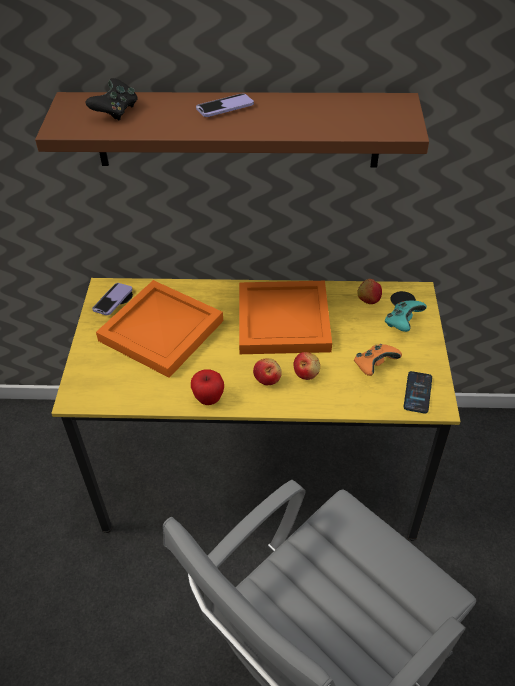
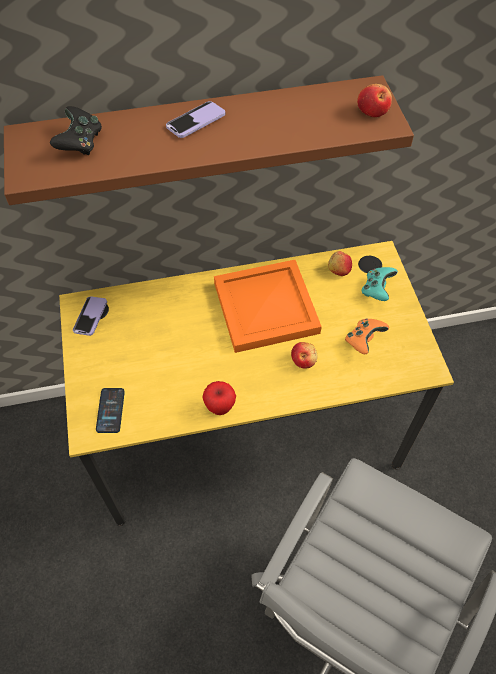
camera: 15 degrees left, 10 degrees up
(163, 330) = (152, 341): orange tray -> none
(267, 378) = (269, 373): apple -> apple (372, 111)
(417, 392) = (409, 360): phone -> phone (110, 410)

